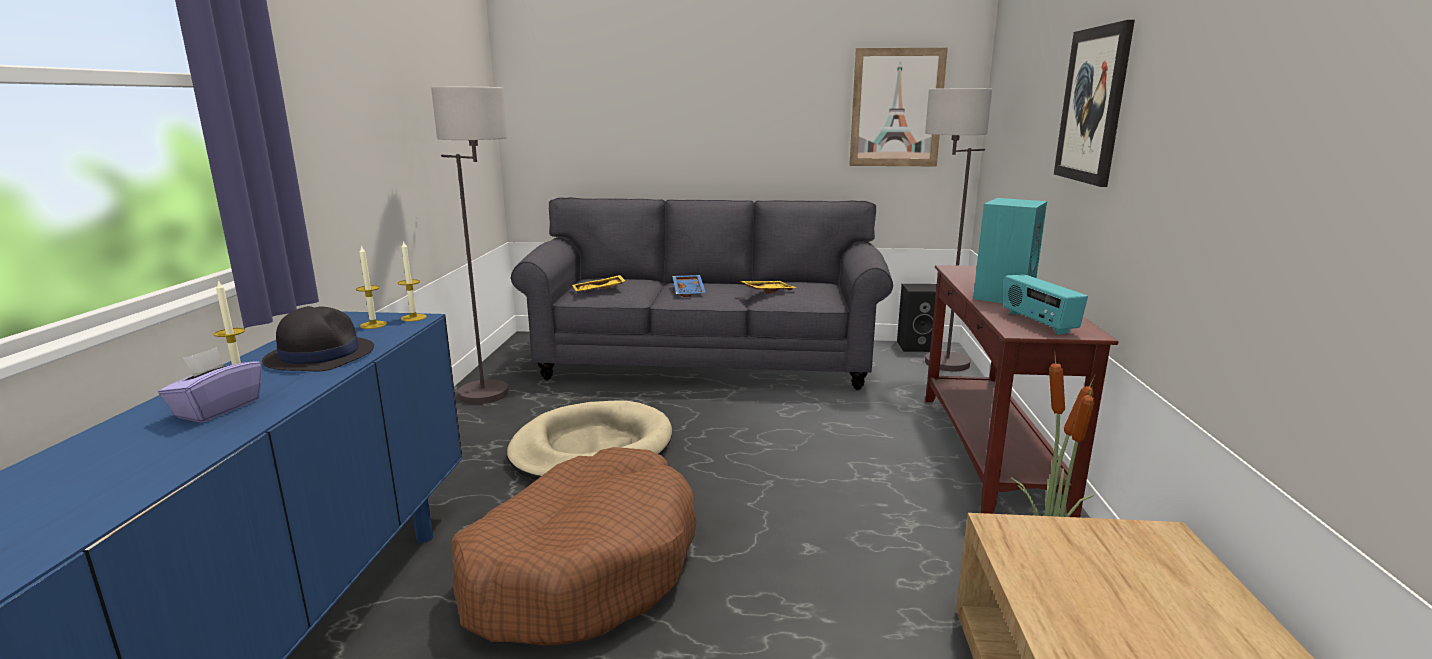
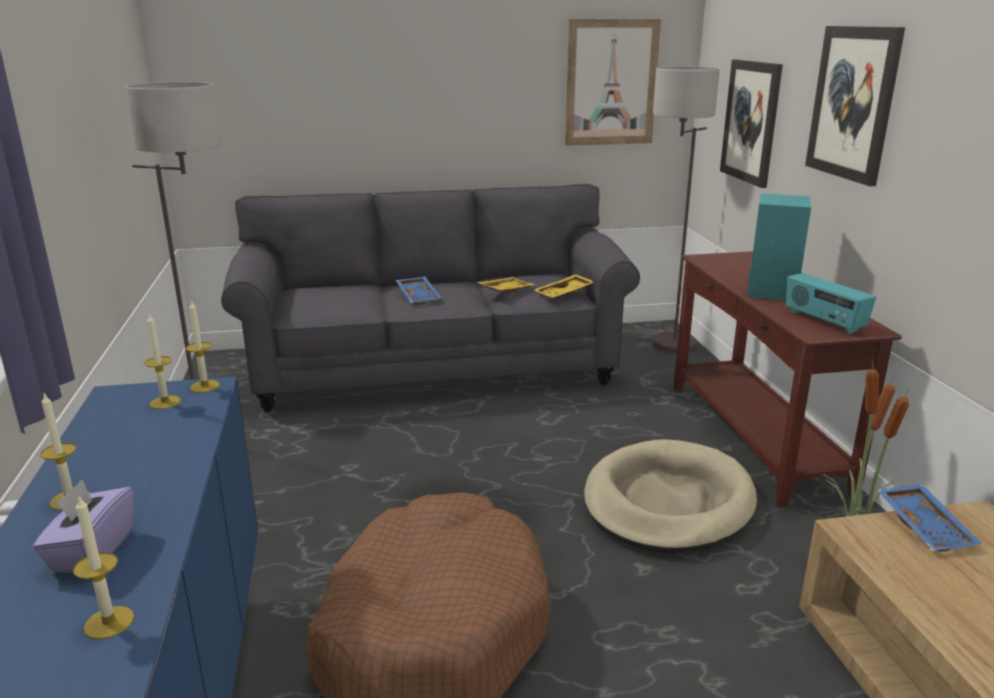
camera: 15 degrees left, 5 degrees up
(178, 454) = (109, 622): none -> candle
(320, 355) = (142, 455): black hat -> none
(591, 449) = (366, 490): beige dog bed -> beige dog bed (667, 502)
(599, 290) = (321, 305): yellow tray -> yellow tray (564, 294)
(918, 346) = (638, 327): black speaker -> none
(1019, 139) = (751, 122): none -> picture
(1092, 536) = (926, 527): none -> blue tray

